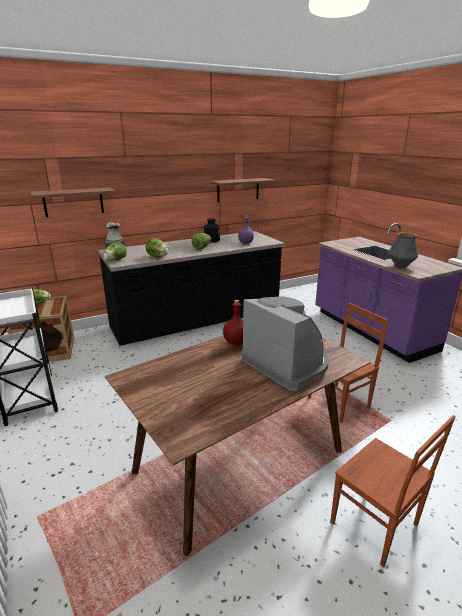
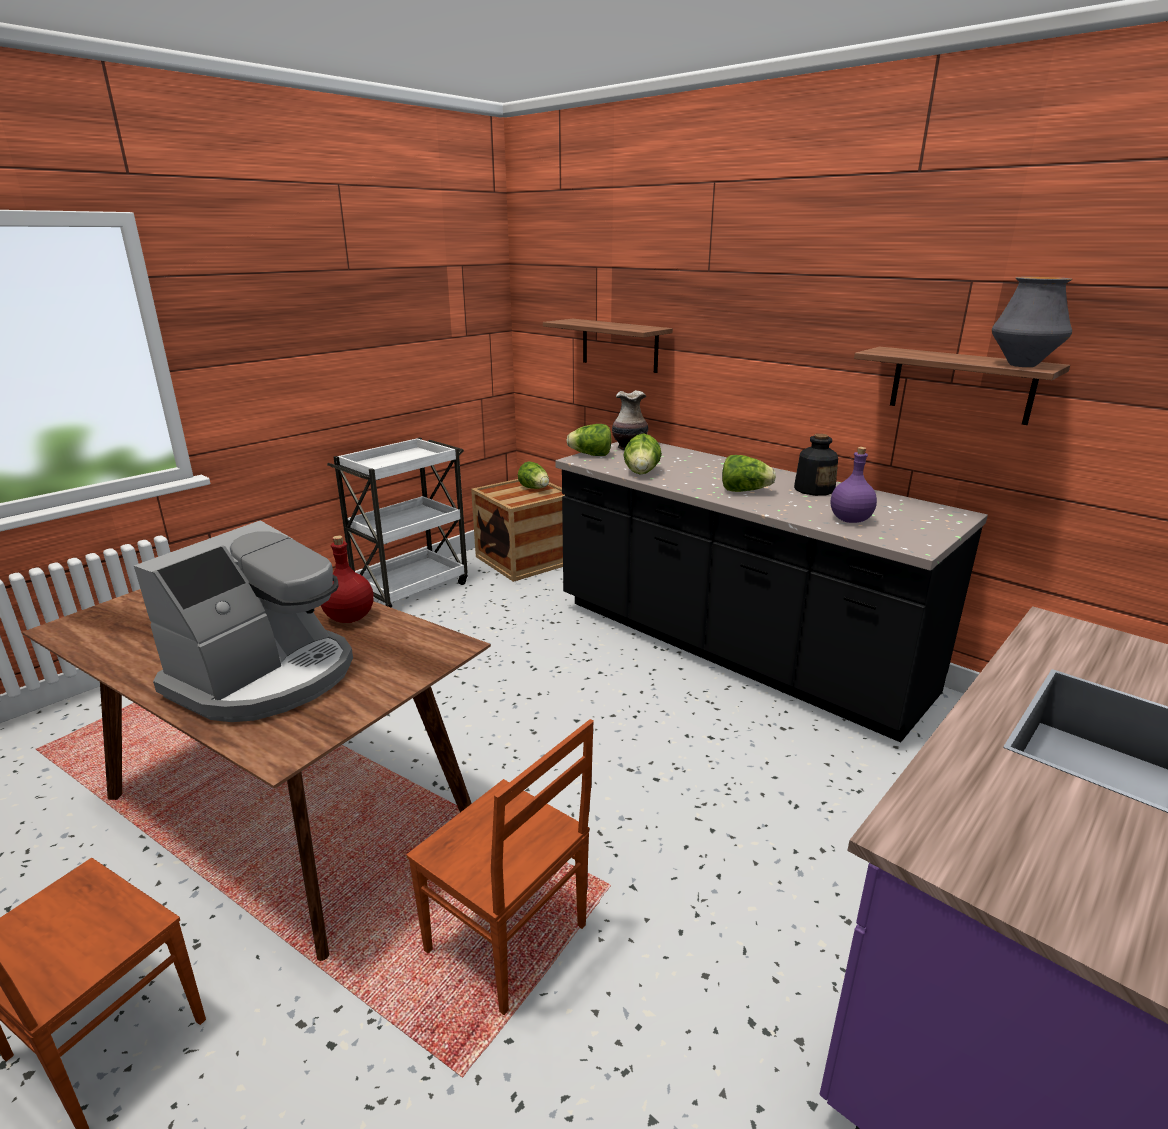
camera: 70 degrees right, 0 degrees up
(400, 266) = (963, 790): vase -> vase (1022, 365)

